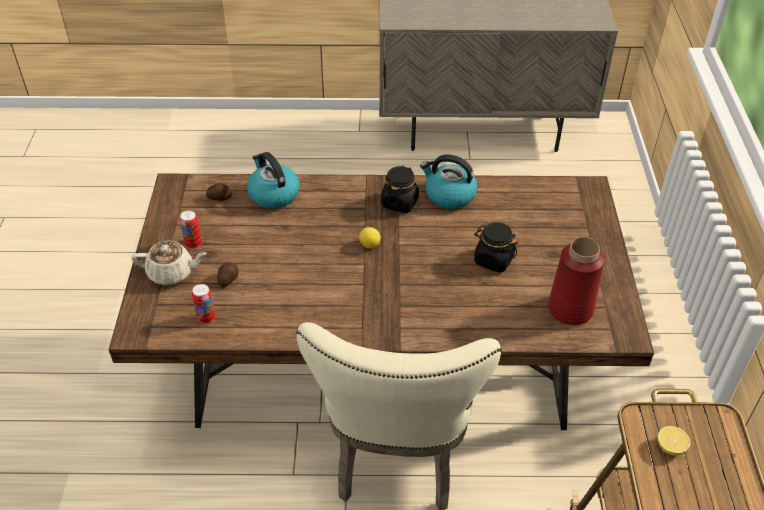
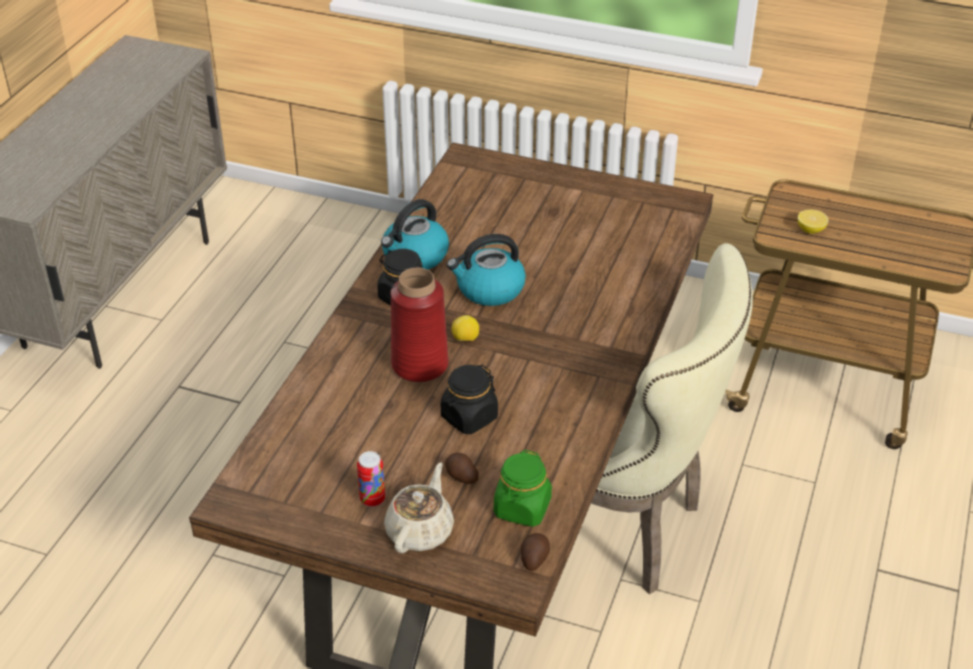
camera: 70 degrees left, 5 degrees down
(206, 318) = (522, 508): can -> green jar
(219, 197) = (290, 457): potato -> potato (534, 558)
(273, 194) = (318, 403): kettle -> kettle (489, 289)
(493, 260) = (540, 254): black jar -> black jar (469, 417)
(570, 309) = (636, 225): red vase -> red vase (420, 365)

